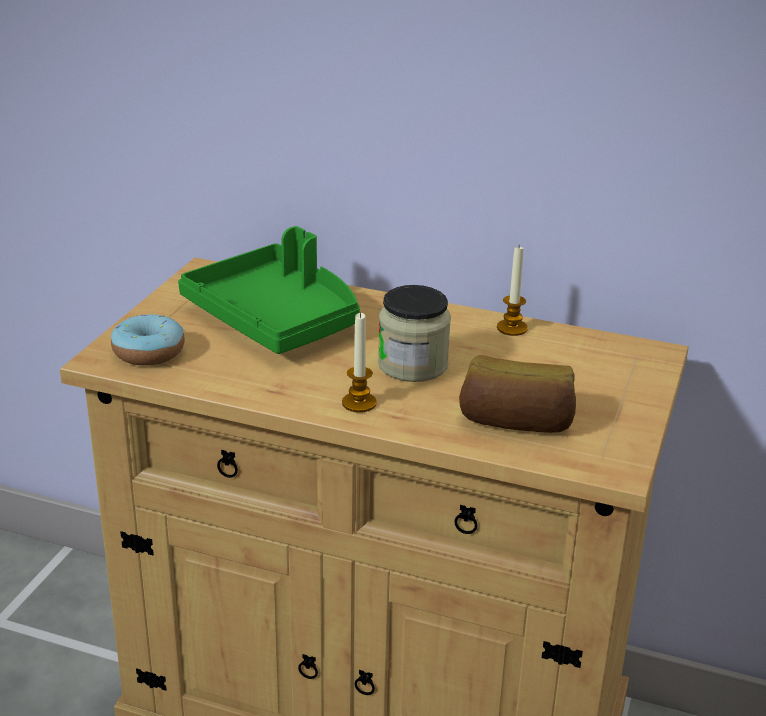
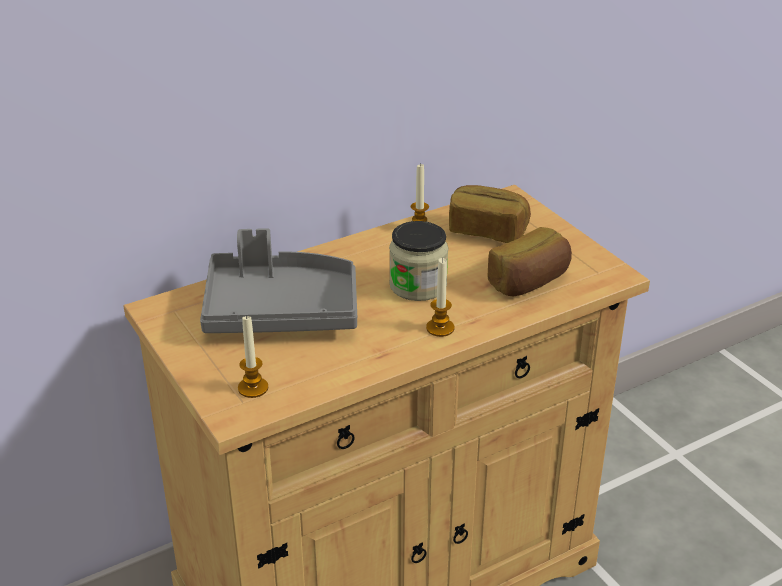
camera: 50 degrees left, 5 degrees up
(149, 352) = (253, 388): donut -> candle
(276, 319) = (280, 310): green tray -> grey tray
(570, 364) = (487, 230): none -> bread

